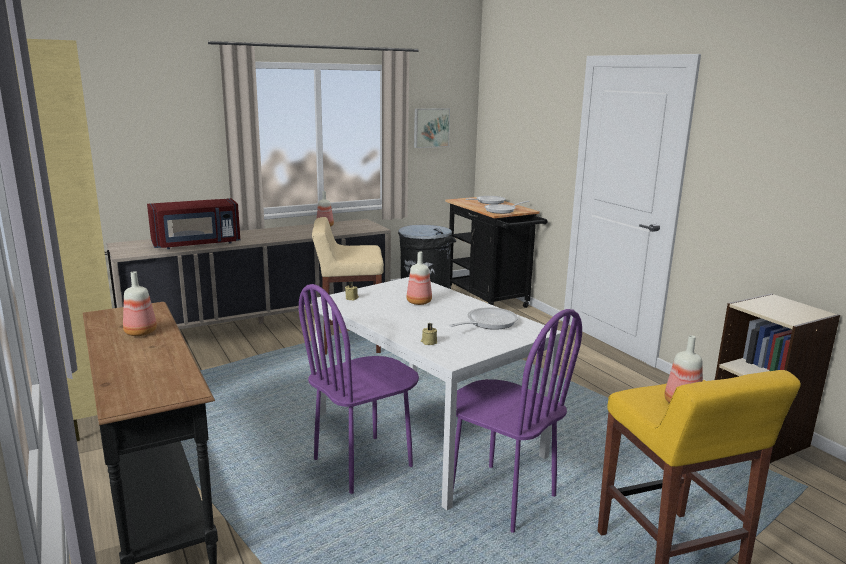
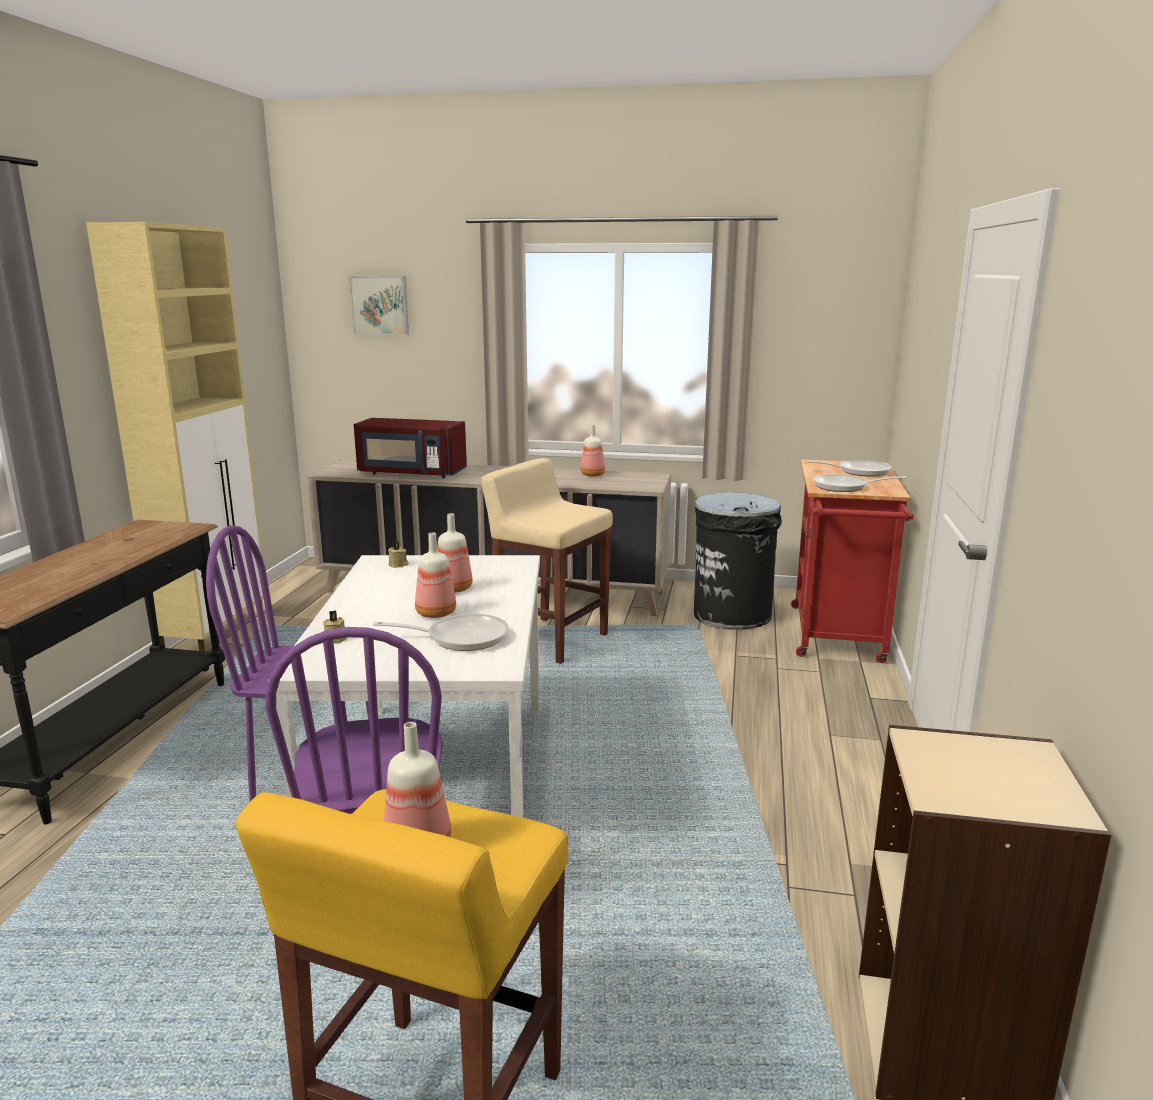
camera: 40 degrees right, 0 degrees up
(141, 333) = (120, 549): bottle -> bottle (436, 614)
(430, 127) = (806, 342): picture -> picture (380, 305)
(490, 300) = (837, 637): black cart -> red cart

